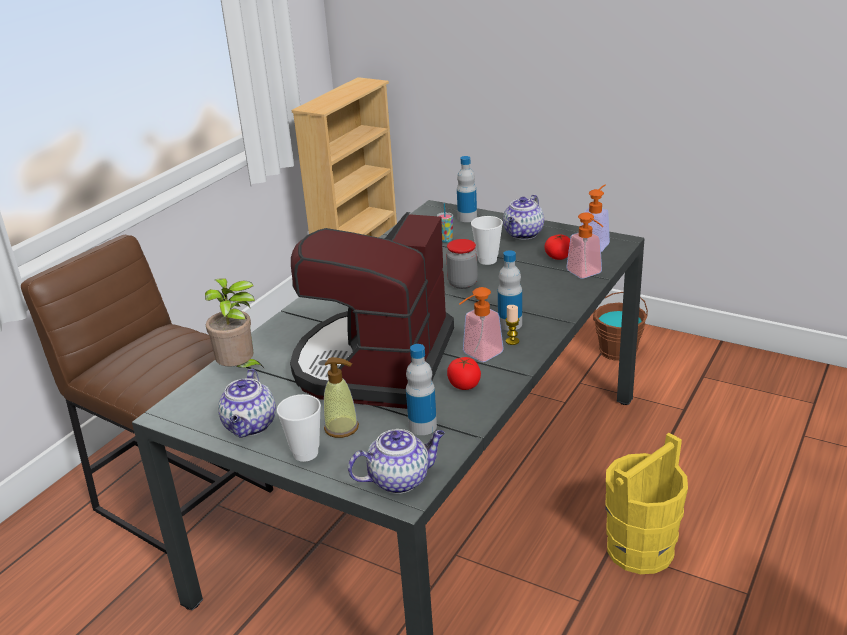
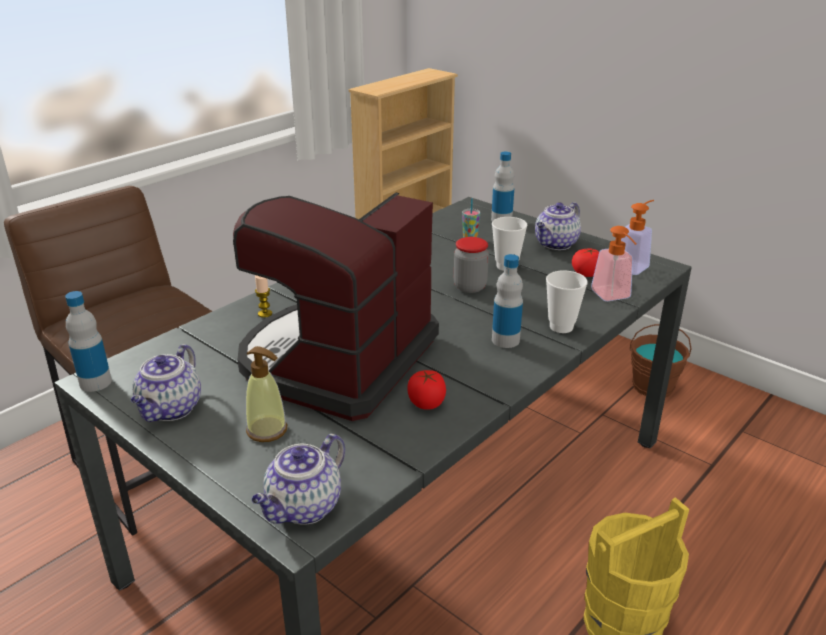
camera: 10 degrees right, 0 degrees up
(240, 370) = (193, 344): potted plant -> none
(305, 453) = (213, 454): cup -> cup (561, 327)
(400, 479) = (303, 508): teapot -> teapot turned 135 degrees clockwise
(422, 426) = (358, 445): bottle -> bottle (95, 382)
(478, 355) = (455, 370): soap dispenser -> none
(512, 341) = (501, 360): candle -> candle (265, 314)

